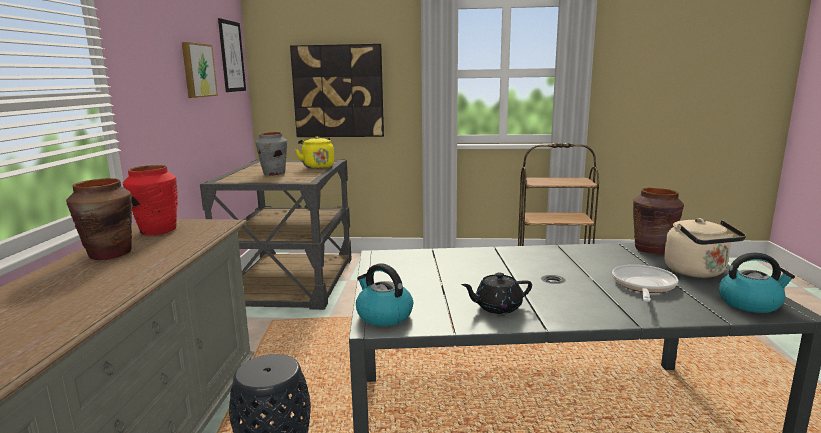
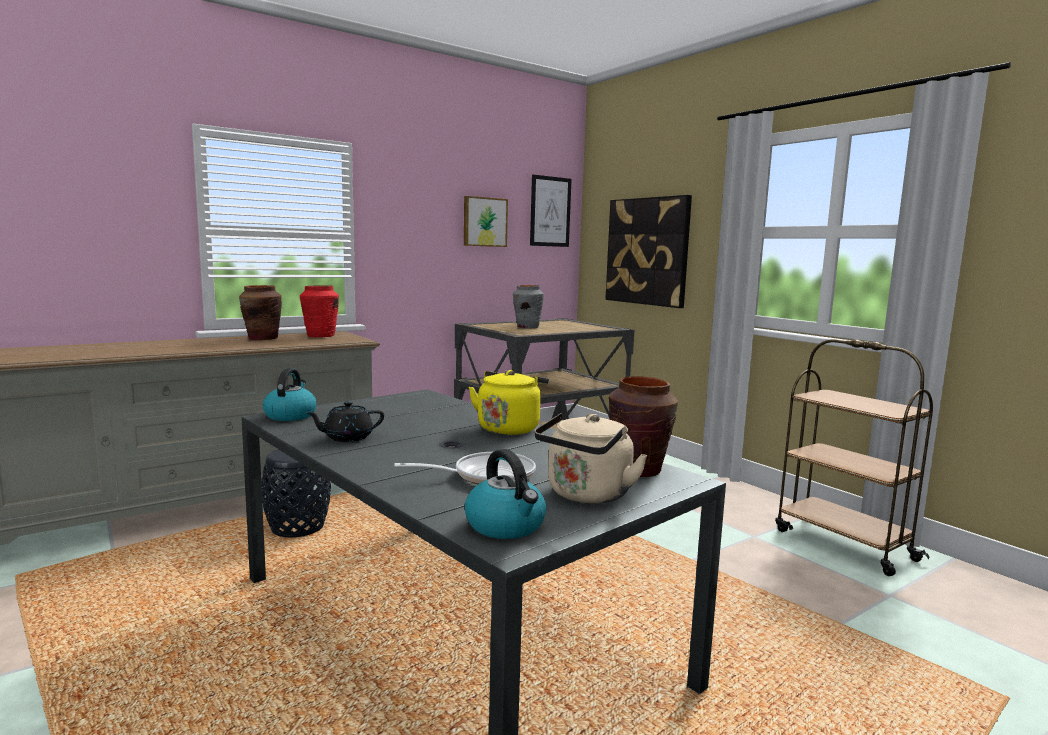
camera: 50 degrees right, 5 degrees down
(317, 166) = (580, 329): yellow kettle -> yellow kettle (509, 428)
(497, 307) = (347, 437): black teapot -> black teapot turned 60 degrees counterclockwise

